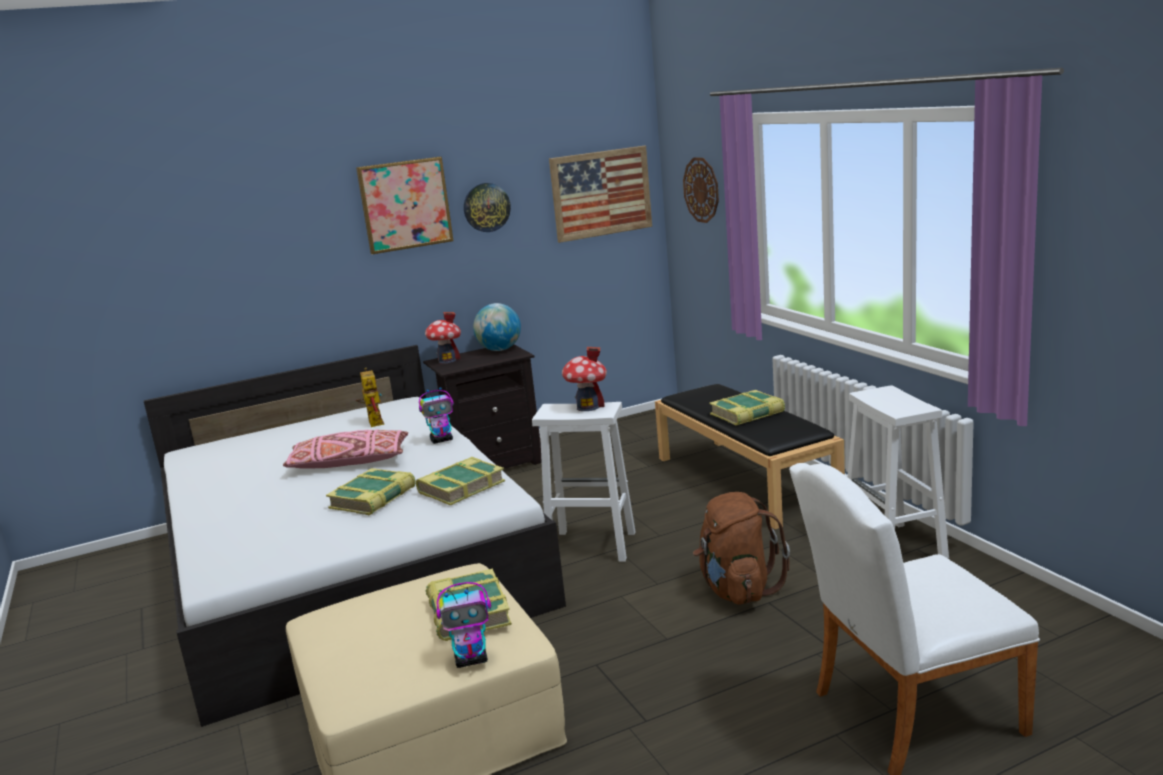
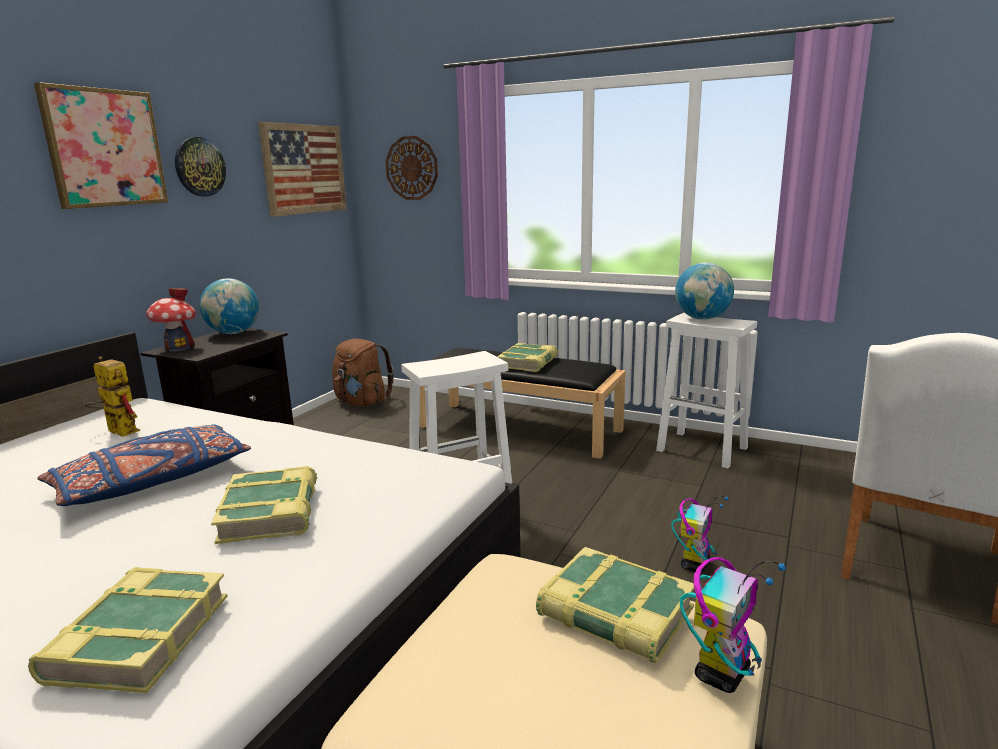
camera: 40 degrees left, 0 degrees up
(349, 462) = (152, 481): pink pillow -> blue pillow
(442, 440) = (261, 431): toy robot -> toy robot (695, 564)
(461, 487) = (380, 471): book -> book (138, 638)
(588, 407) = (460, 359): toy house -> none
(738, 590) = (649, 514): brown backpack -> brown backpack (361, 403)
(889, 397) = (702, 318): none -> globe

